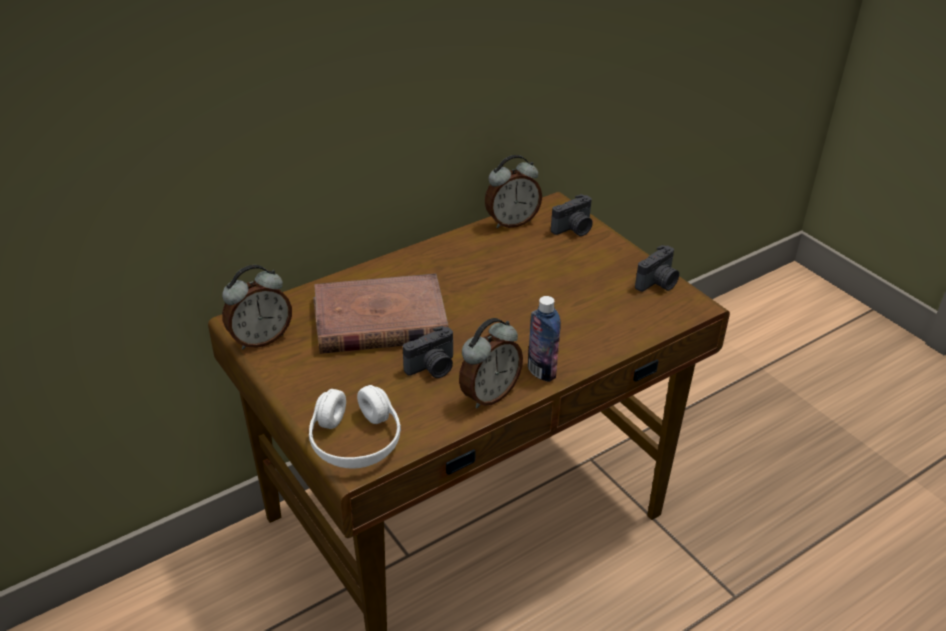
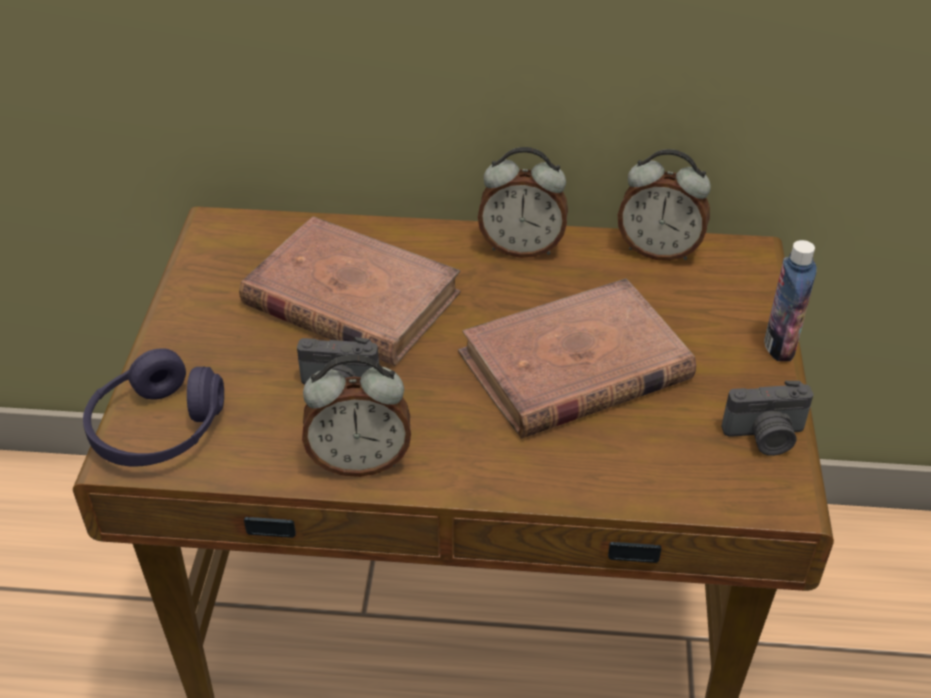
camera: 40 degrees right, 5 degrees up
(260, 339) = (209, 255): alarm clock -> alarm clock (521, 247)
(355, 441) = (157, 428): white headphones -> purple headphones
(538, 296) = (574, 367): none -> brown book
(541, 371) = (457, 469): bottle -> bottle (779, 346)
(574, 229) = (734, 299): camera -> none

